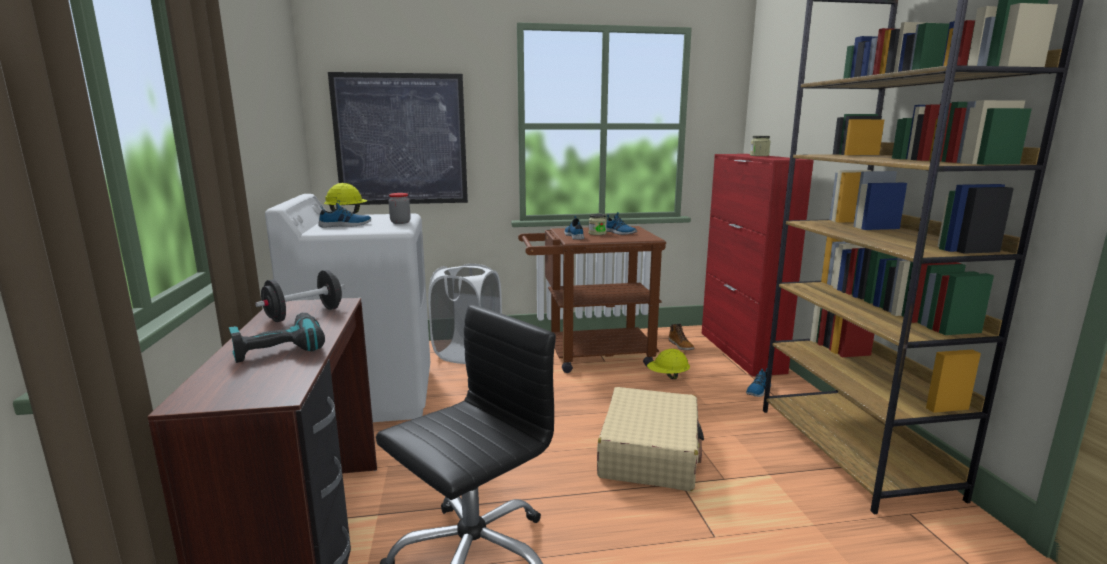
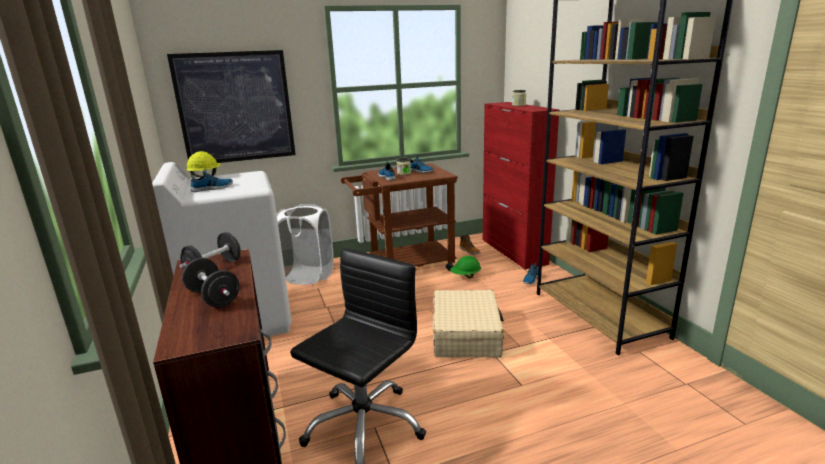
camera: 10 degrees left, 5 degrees up
(279, 347) = (213, 297): power drill -> black dumbbell
(400, 222) = (256, 181): jar -> none
(667, 376) = (465, 276): yellow hard hat -> green hard hat

